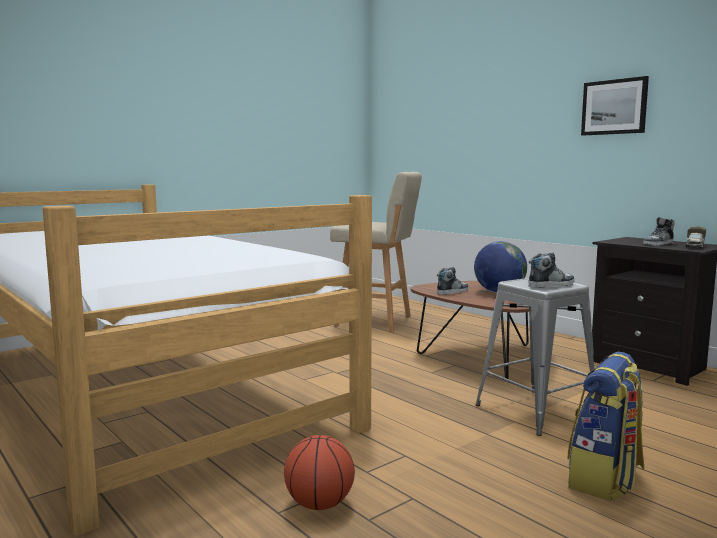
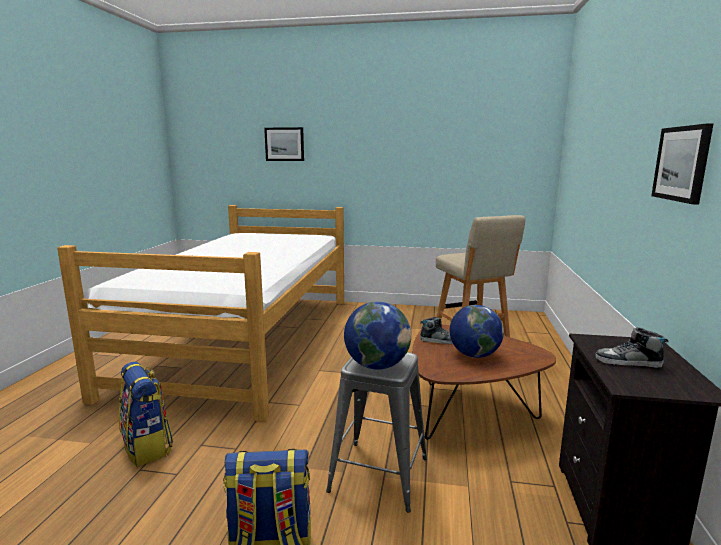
camera: 50 degrees right, 5 degrees up
(48, 85) = (284, 144): none -> picture
(319, 504) = (148, 447): basketball -> backpack
(551, 285) = (377, 365): shoe -> globe
(695, 246) = (660, 383): toy truck -> none

